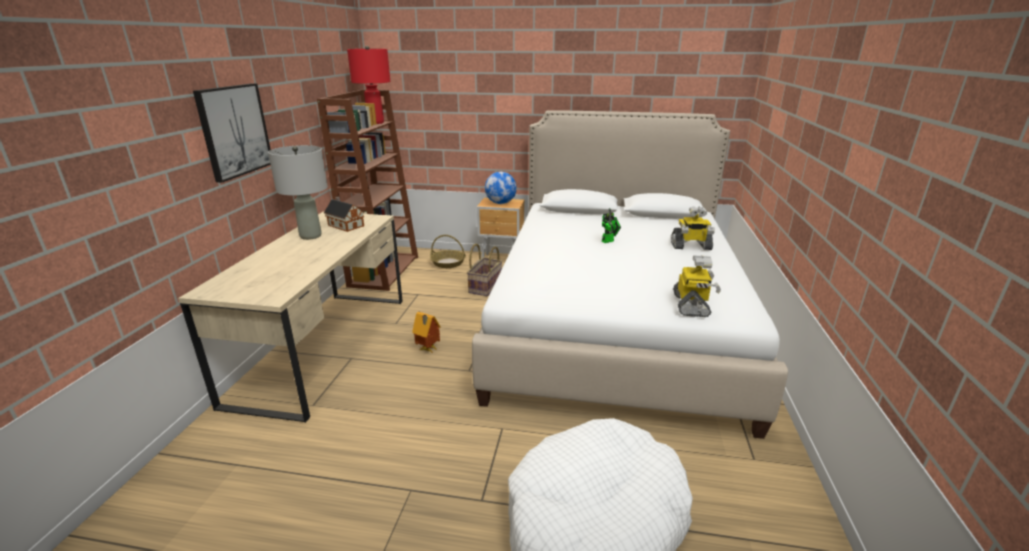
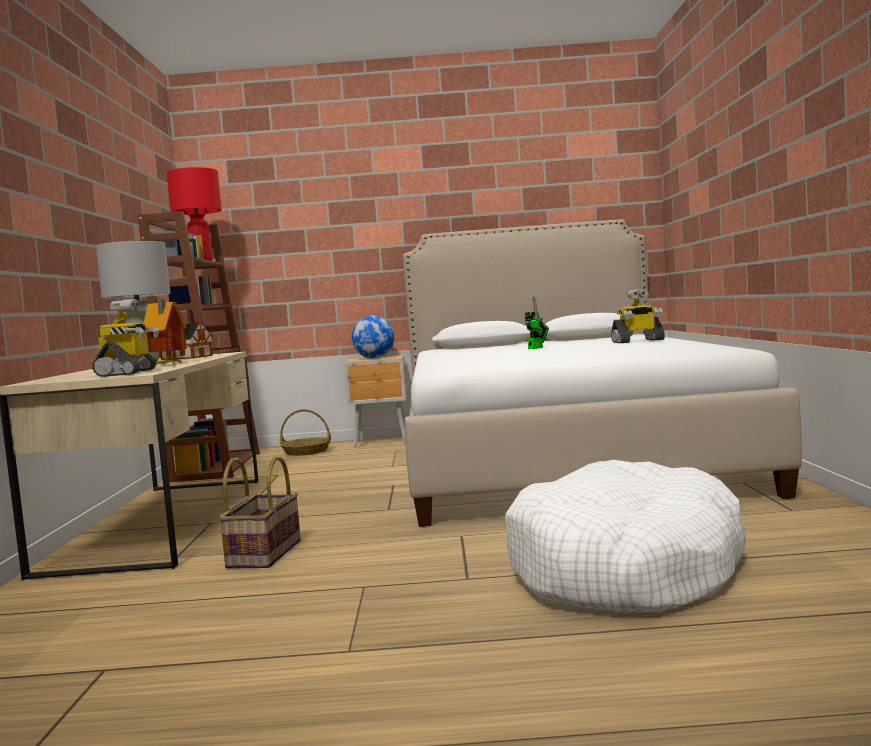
camera: 10 degrees left, 20 degrees down
(234, 131) = (57, 214): picture -> none
(427, 350) = (319, 504): toy house -> toy house (167, 365)
(485, 286) = (370, 459): basket -> basket (263, 554)
(691, 305) = (666, 352): toy robot -> toy robot (128, 373)

